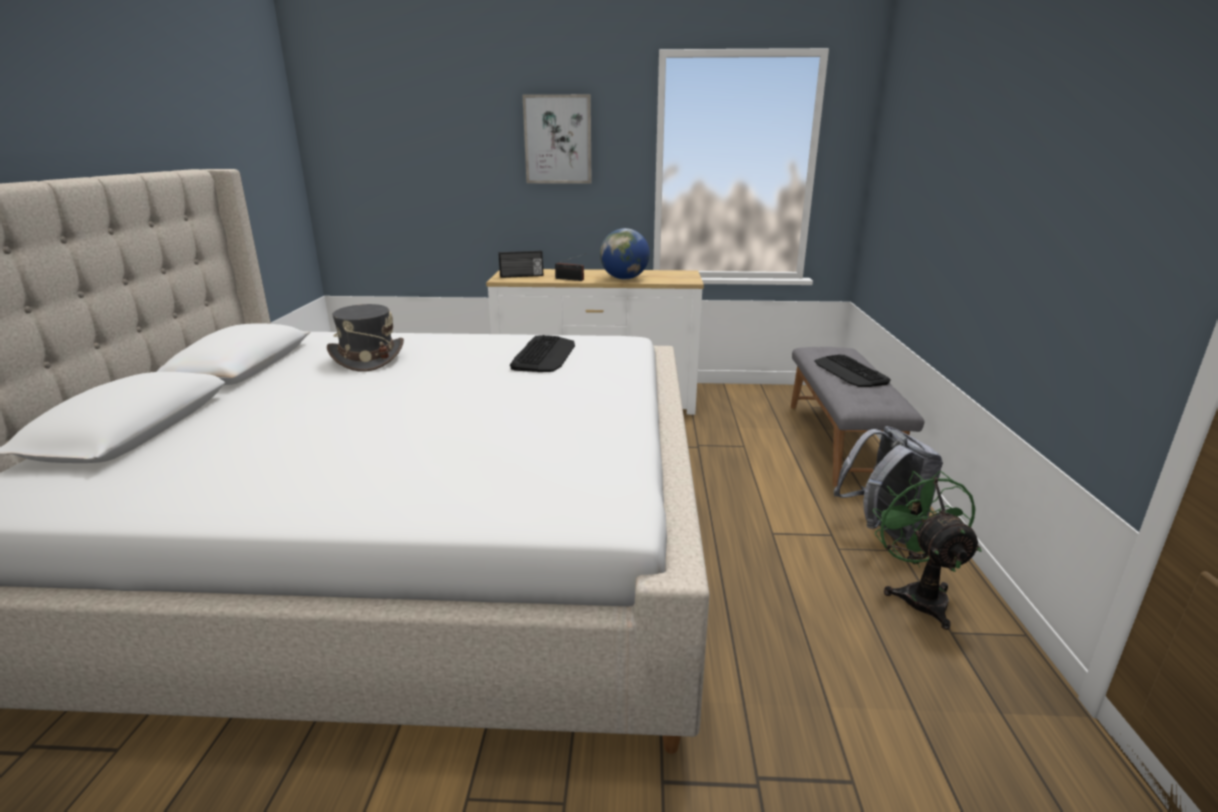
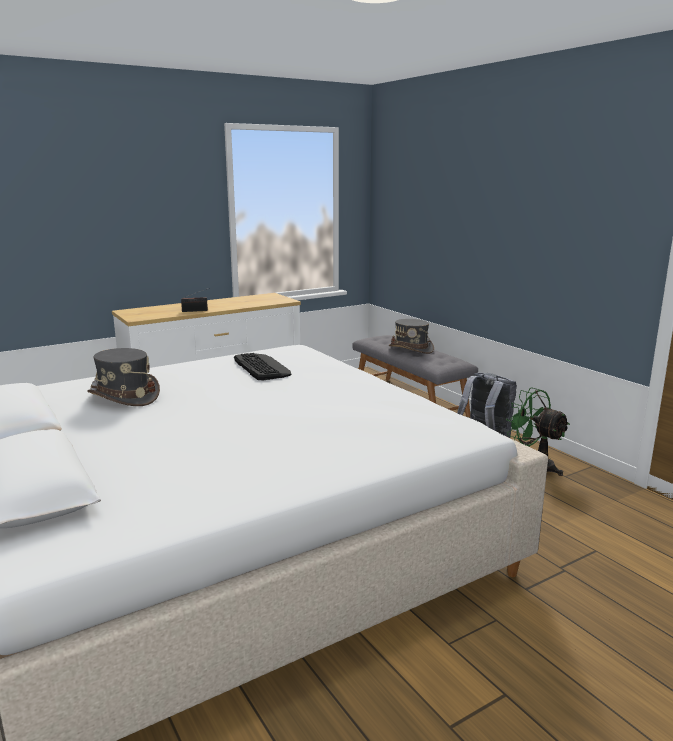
camera: 35 degrees left, 5 degrees down
(521, 276) = (148, 313): radio -> none
(558, 139) = (148, 194): picture -> none
(624, 278) = (236, 305): globe -> none
(850, 372) = (411, 349): keyboard -> grey hat

